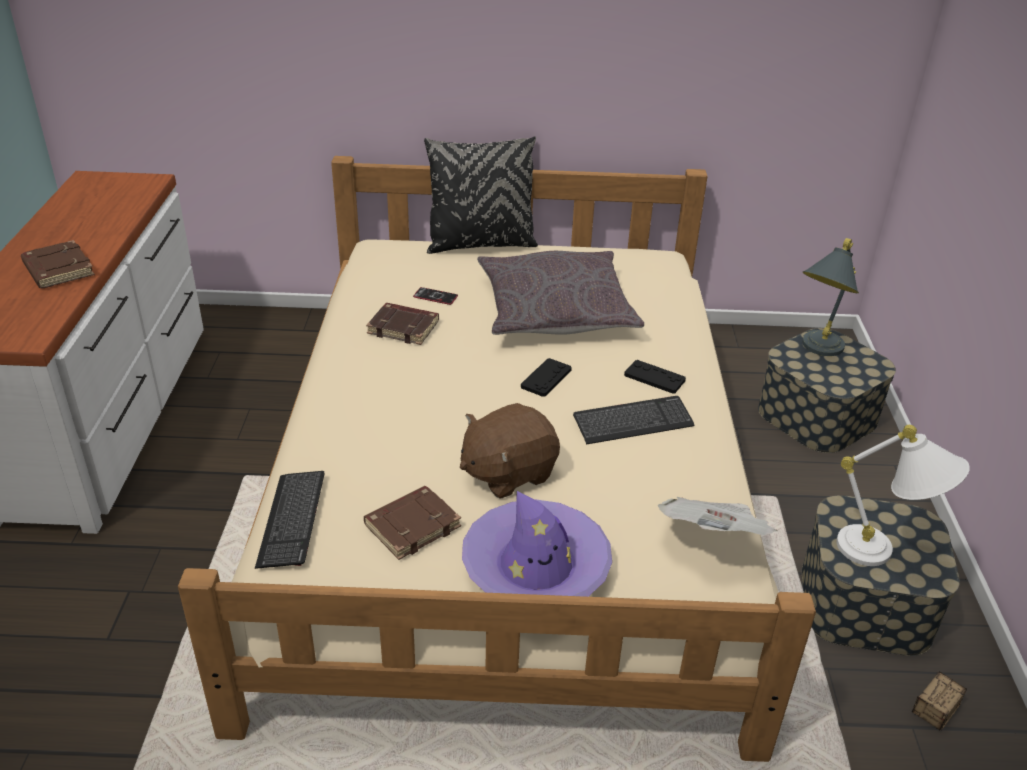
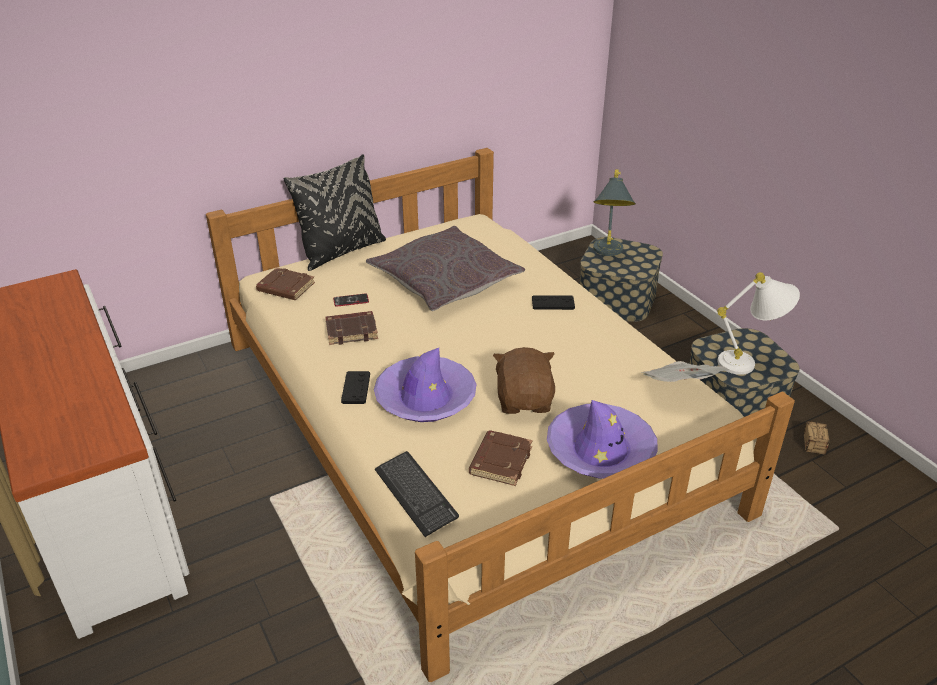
camera: 30 degrees left, 0 degrees up
(57, 270) = (71, 380): brown book -> brown book (285, 288)
(405, 425) = (425, 398): none -> purple hat
(507, 472) = (524, 401): brown plush toy -> brown plush toy turned 150 degrees clockwise
(546, 378) = (486, 329): black game controller -> black game controller (356, 388)
(633, 422) = (568, 337): keyboard -> none

